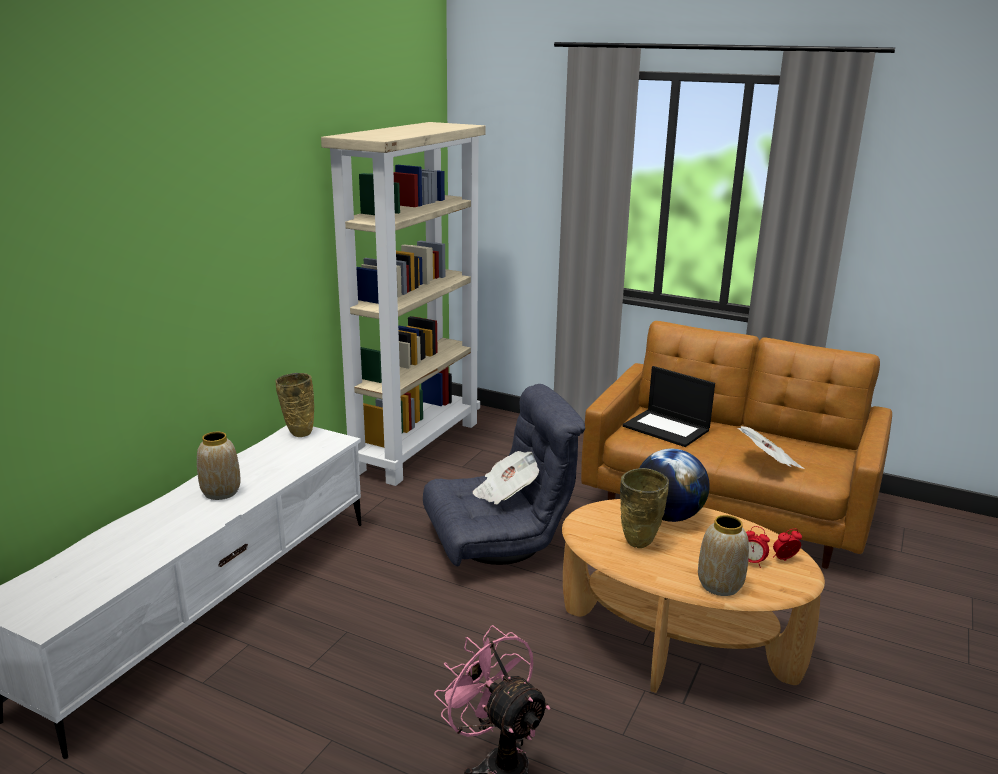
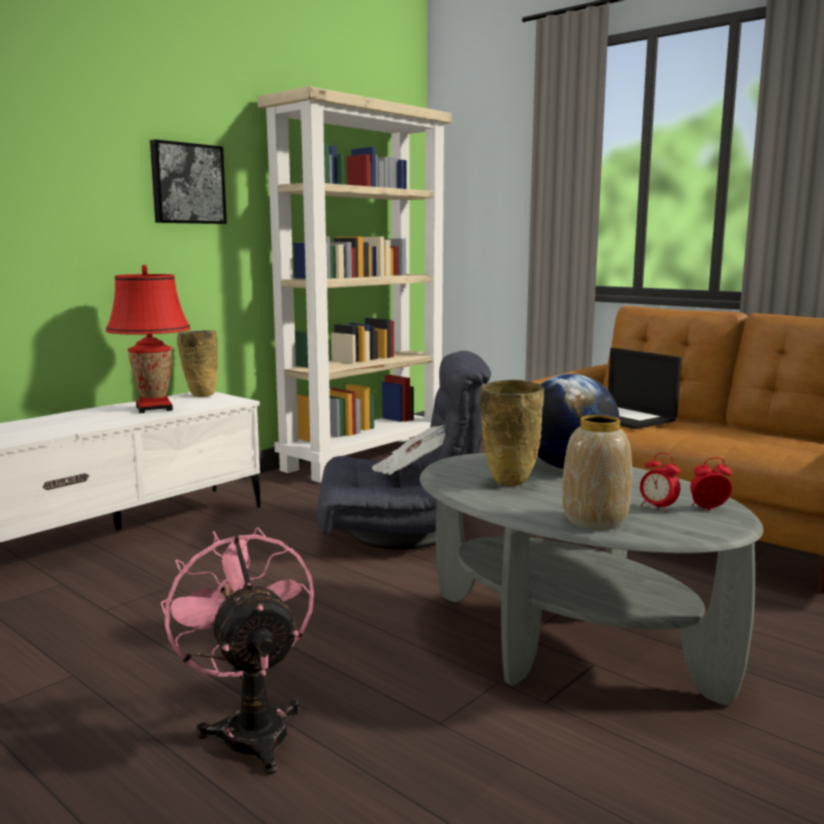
camera: 15 degrees right, 10 degrees down
(221, 492) = (76, 421): vase -> none
(270, 237) = (187, 184): none -> picture
(275, 462) = (154, 408): none -> red table lamp
(676, 646) = (568, 643): brown coffee table -> grey coffee table
(768, 463) = (740, 445): newspaper -> none

